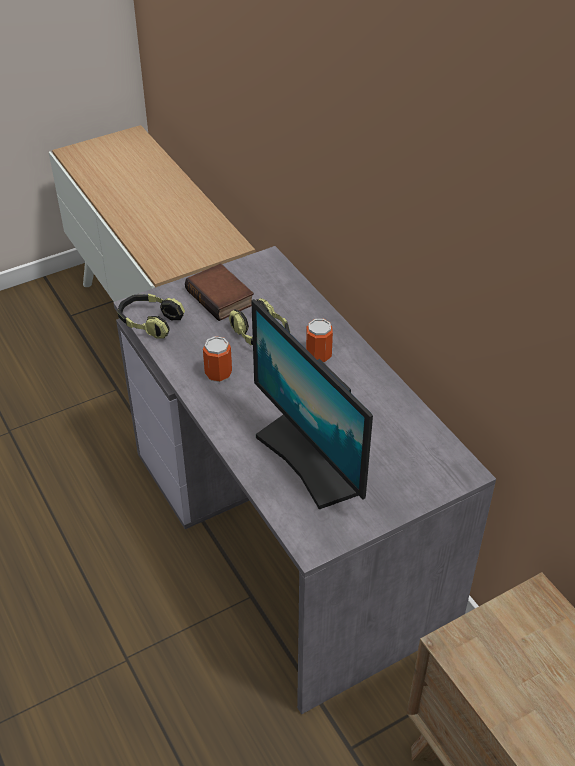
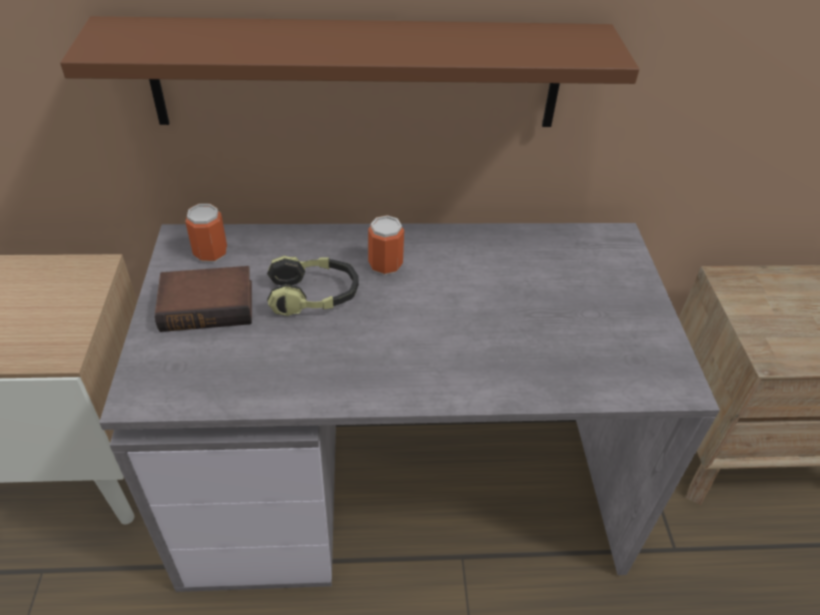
camera: 65 degrees left, 0 degrees up
(149, 323) = (188, 395): headphones -> none
(218, 374) = (350, 361): can -> can (210, 253)
(309, 460) = (548, 337): monitor -> none
(368, 223) = (358, 74): none -> brown shelf

